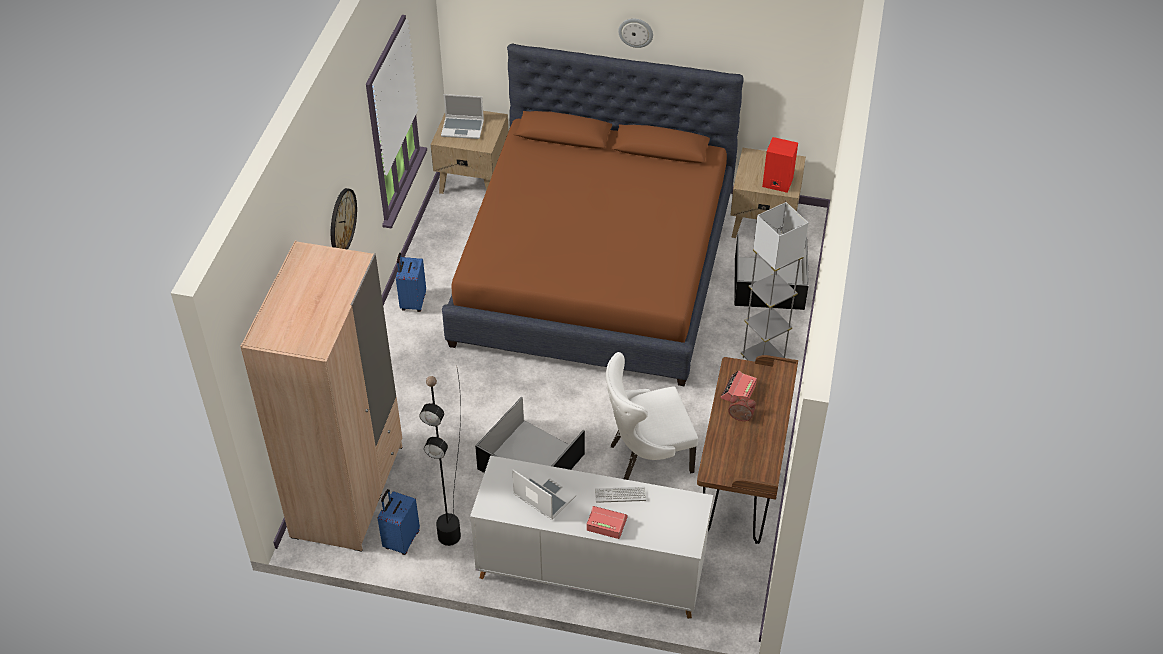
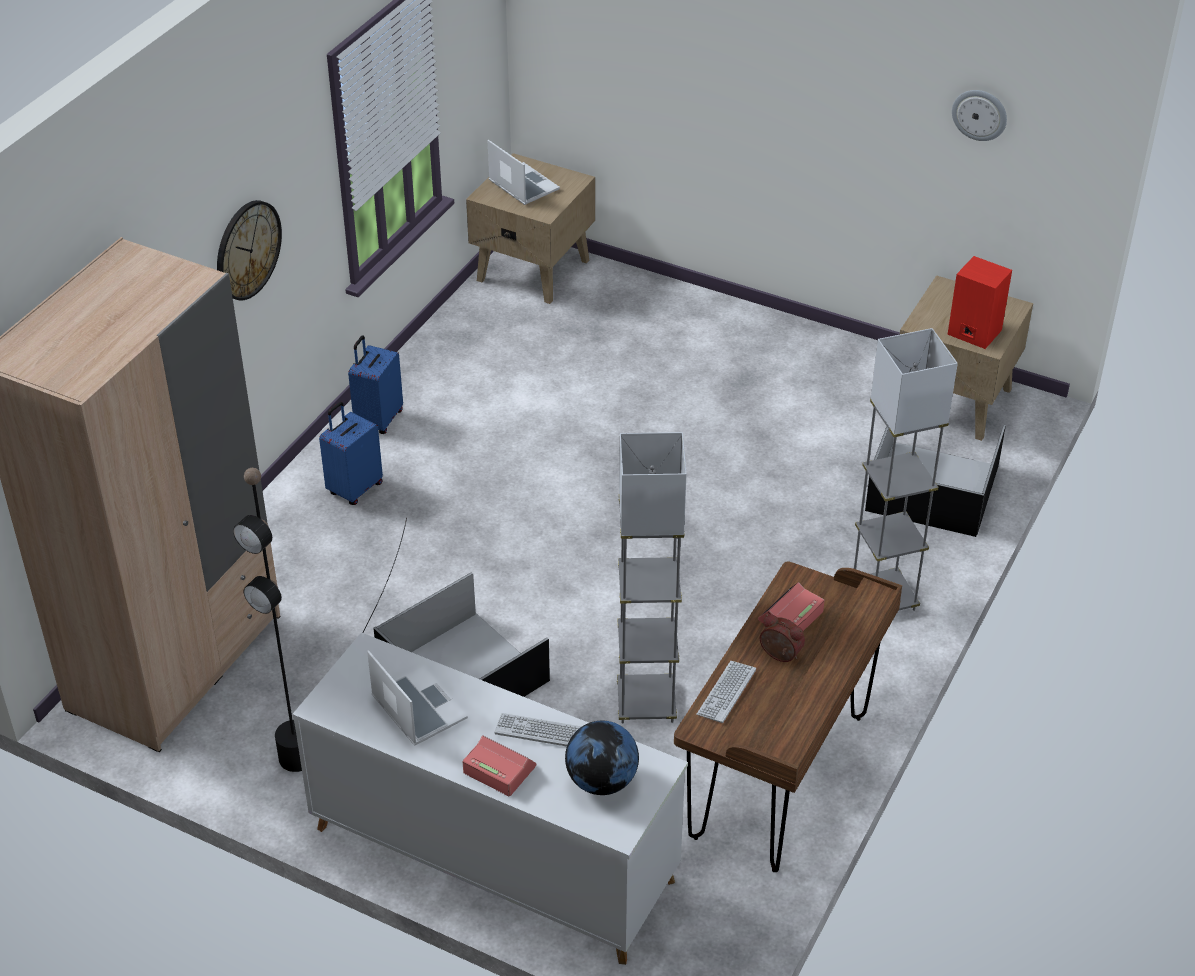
camera: 15 degrees right, 5 degrees down
(401, 540) = (223, 748): blue suitcase -> blue suitcase (354, 489)
(463, 128) = (522, 185): laptop -> laptop turned 150 degrees counterclockwise
(595, 268) = (667, 420): brown bed -> none
(635, 32) = (786, 63): wall clock -> wall clock (979, 114)
(647, 456) = (646, 703): white chair -> grey floor lamp
(668, 518) = (601, 781): none -> globe
(718, 447) = (726, 692): none -> keyboard

